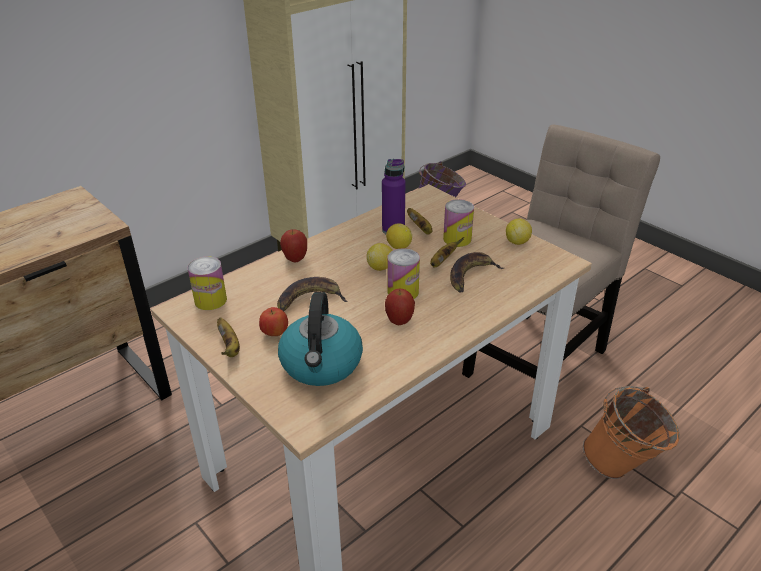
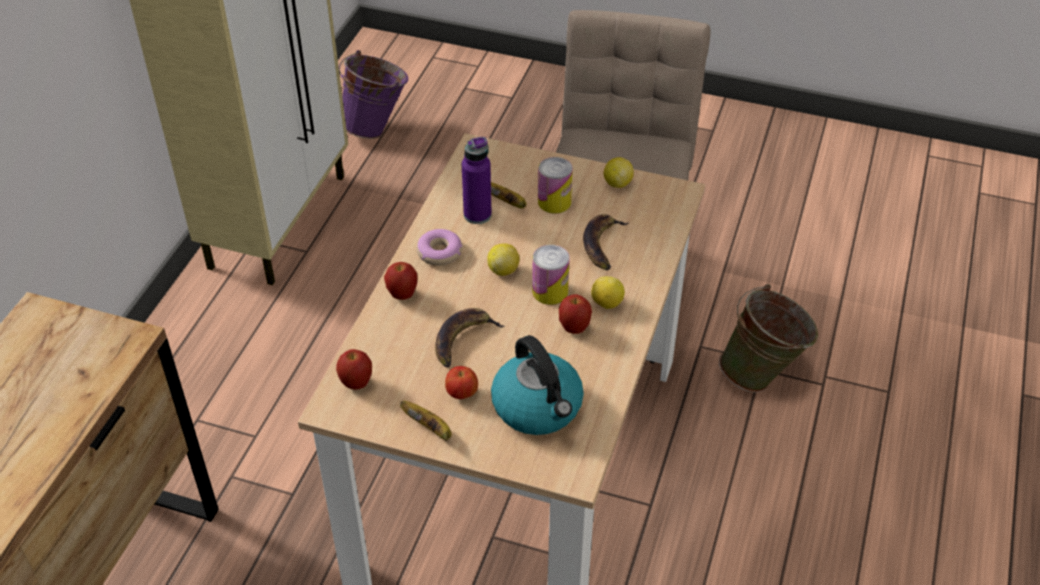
camera: 30 degrees left, 10 degrees up
(210, 300) = (356, 384): can -> apple
(345, 243) = (440, 252): none -> donut
(398, 247) = (501, 235): lemon -> lemon (606, 303)
(442, 261) = (561, 237): banana -> none
(622, 467) = (762, 375): orange bucket -> green bucket

